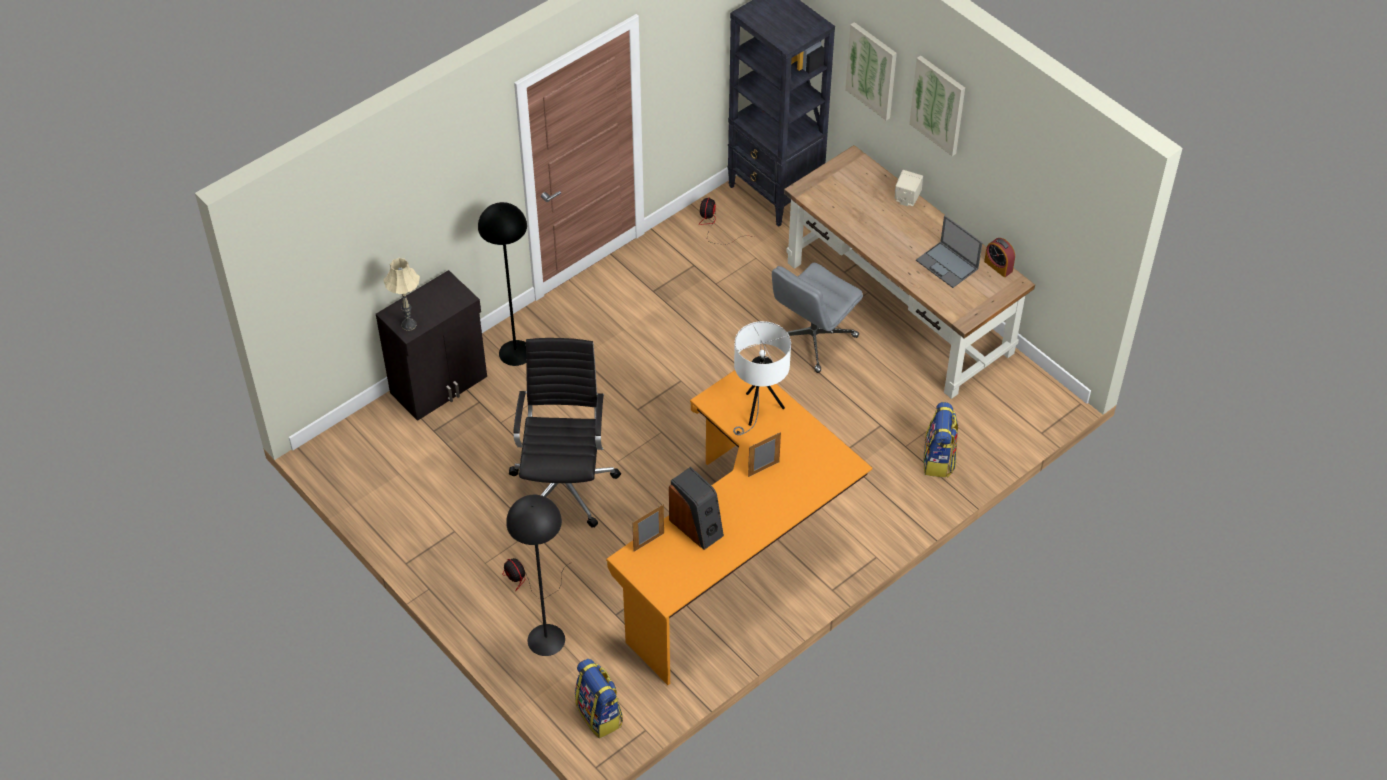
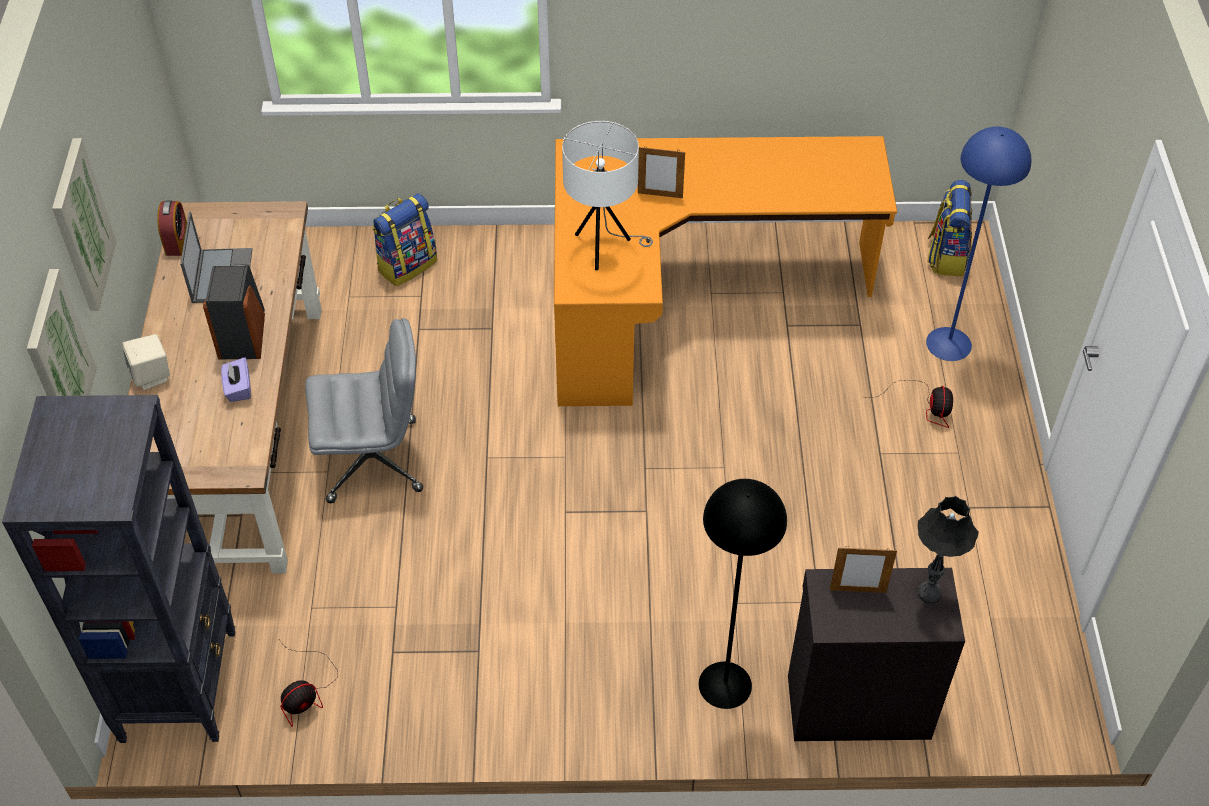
camera: 140 degrees left, 0 degrees up
(409, 324) = (929, 592): beige table lamp -> black table lamp
(546, 640) = (949, 343): black floor lamp -> blue floor lamp
(564, 484) = (803, 480): black office chair -> none
(649, 542) = (840, 200): picture frame -> picture frame (858, 591)
(697, 526) = (779, 186): speaker -> speaker (243, 334)
(857, 219) = (238, 388): none -> purple tissue box

